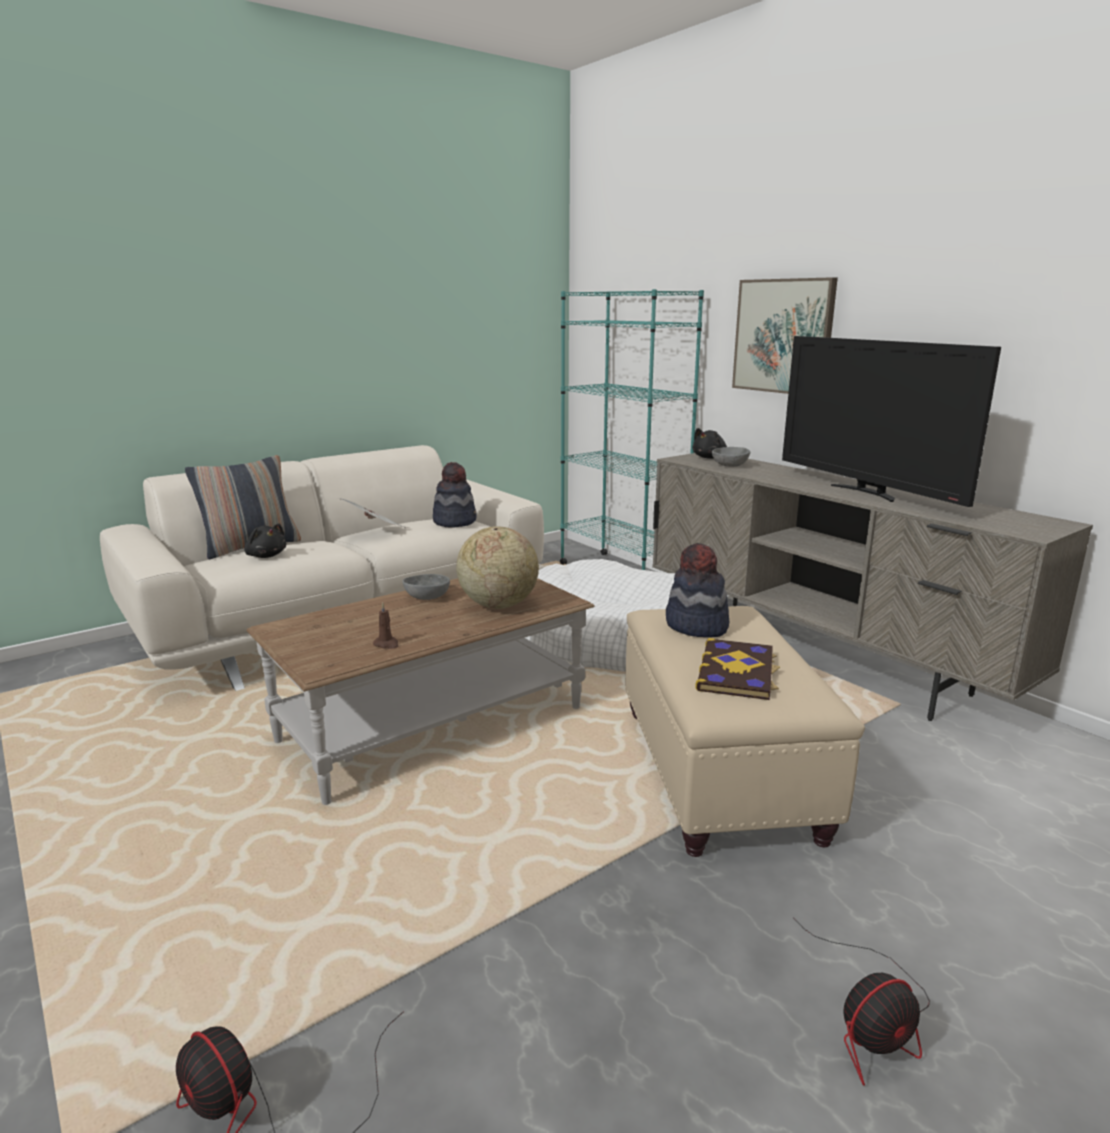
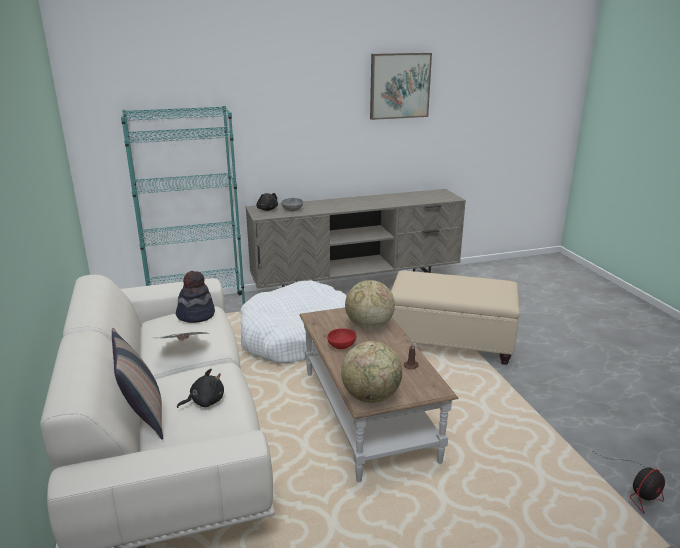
camera: 70 degrees left, 5 degrees up
(292, 629) = (371, 397): none -> globe
(427, 597) = (341, 346): grey bowl -> red bowl
(696, 626) = (422, 286): hat -> none
(737, 672) = (474, 290): book -> none
(783, 336) = (288, 129): picture -> picture (399, 86)
(867, 492) = (375, 202): television -> none
(873, 1020) = (590, 356): fan -> none

